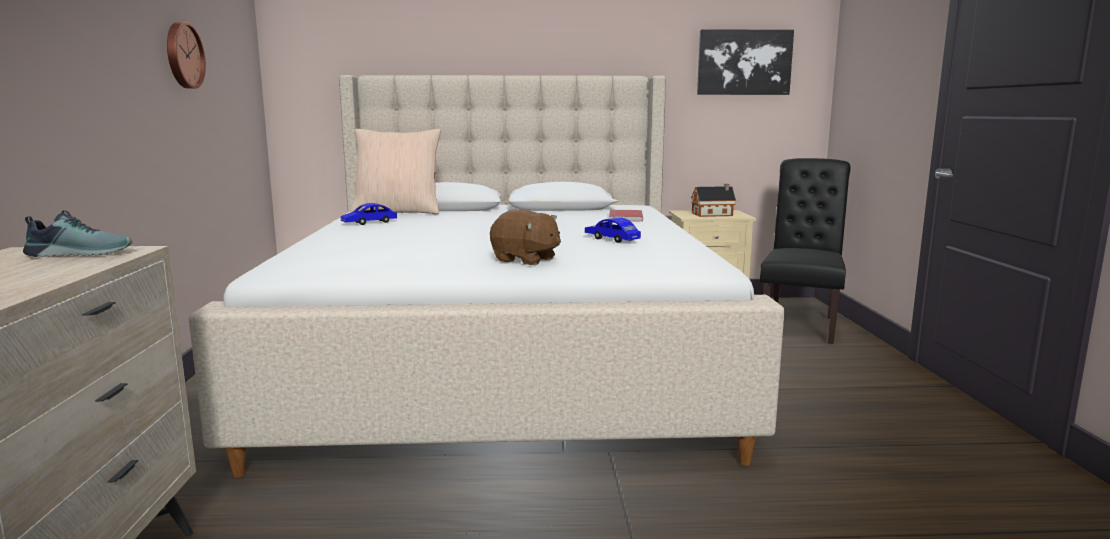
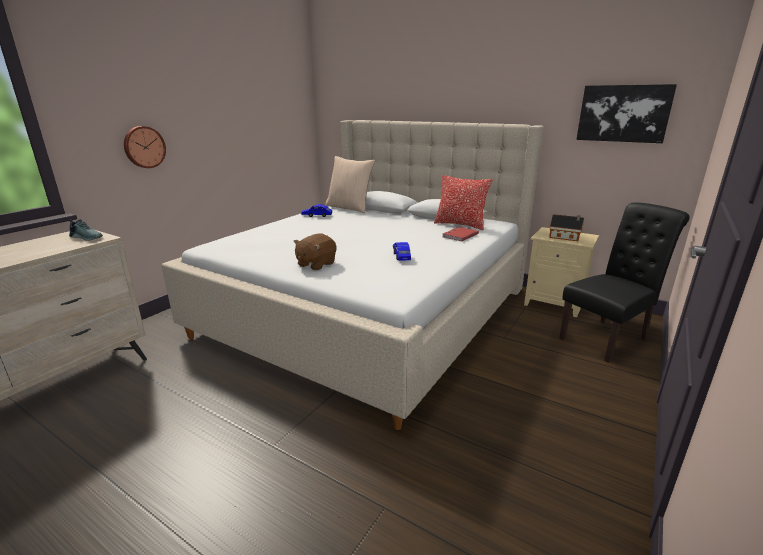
camera: 35 degrees right, 10 degrees up
(183, 55) = (240, 117): wall clock -> wall clock (144, 147)
(525, 260) = (315, 264): brown plush toy -> brown plush toy turned 60 degrees clockwise
(598, 211) = (460, 225): none -> pillow

